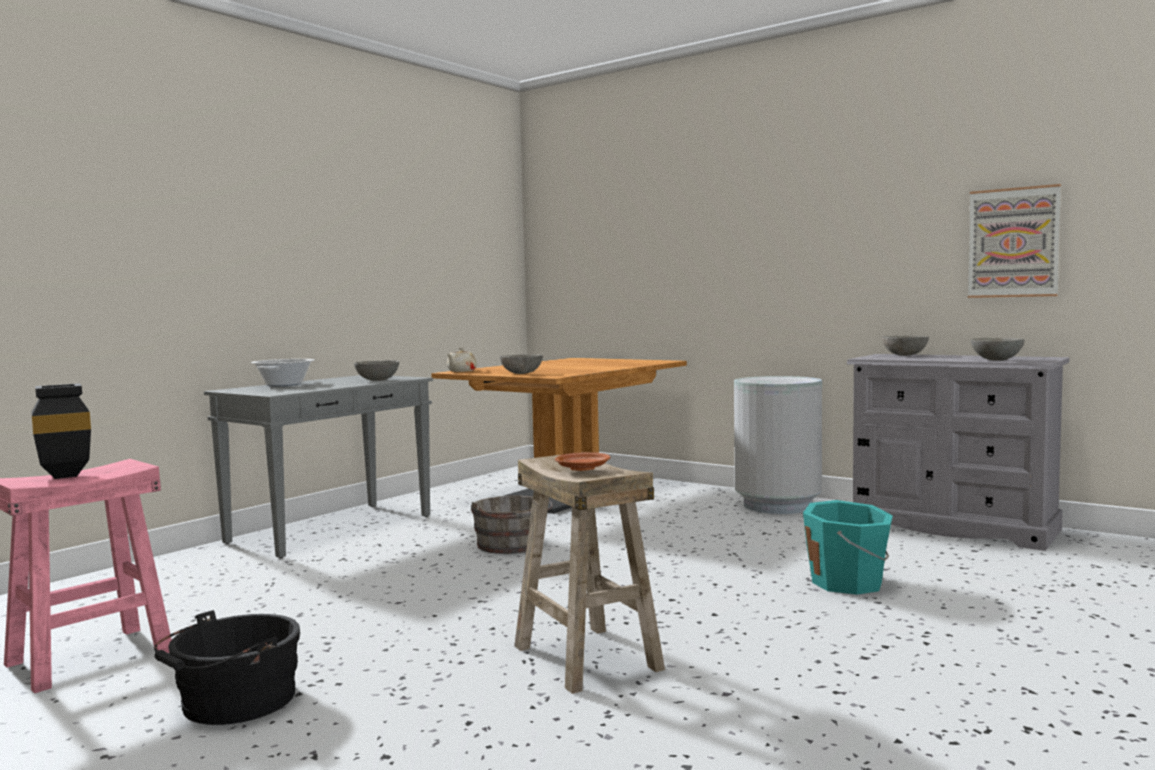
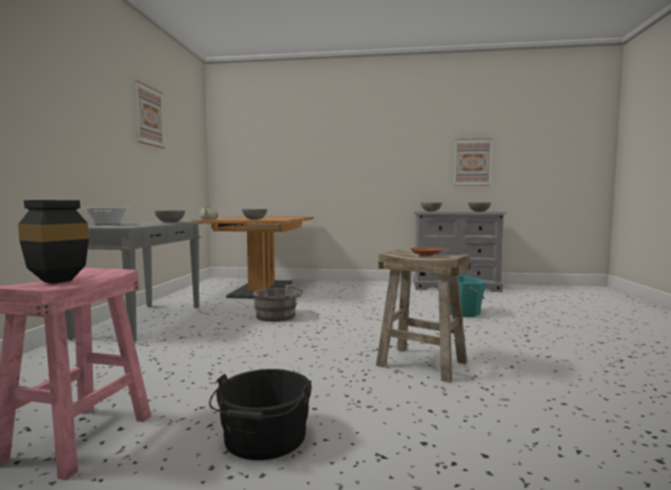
camera: 30 degrees left, 0 degrees up
(386, 208) = (149, 116): none -> picture
(777, 505) = (372, 285): grey trash can -> none

